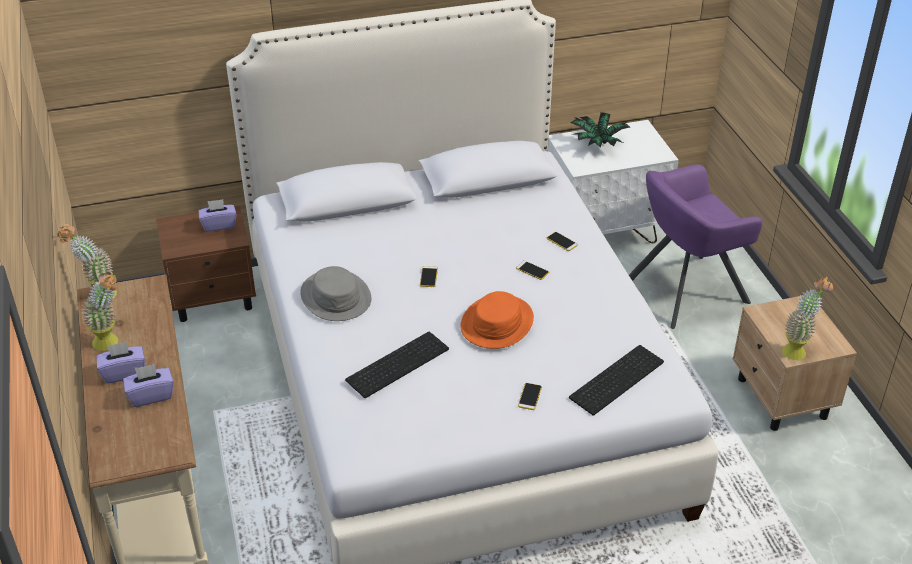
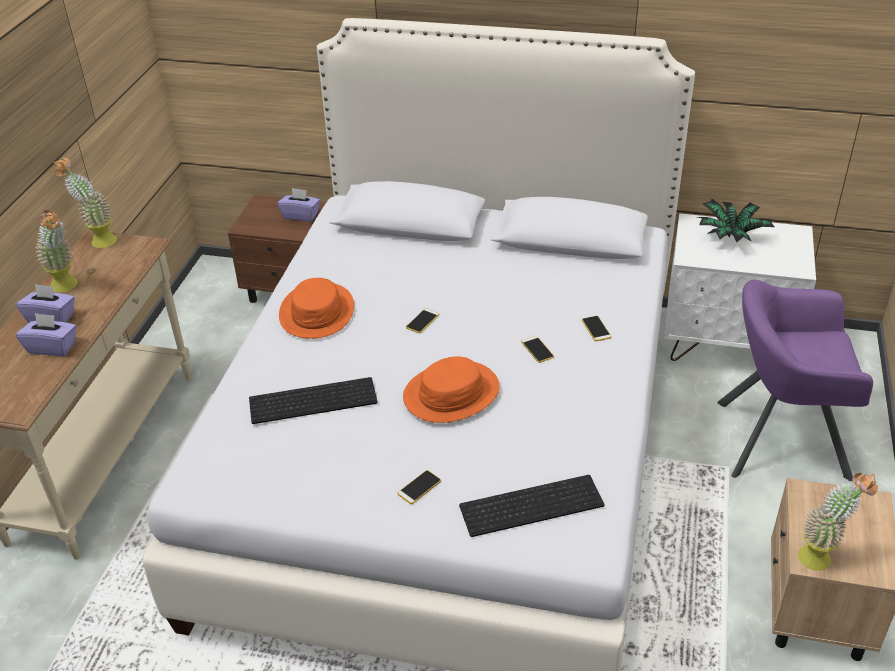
camera: 30 degrees right, 0 degrees up
(336, 297) = (317, 312): grey hat -> orange hat

